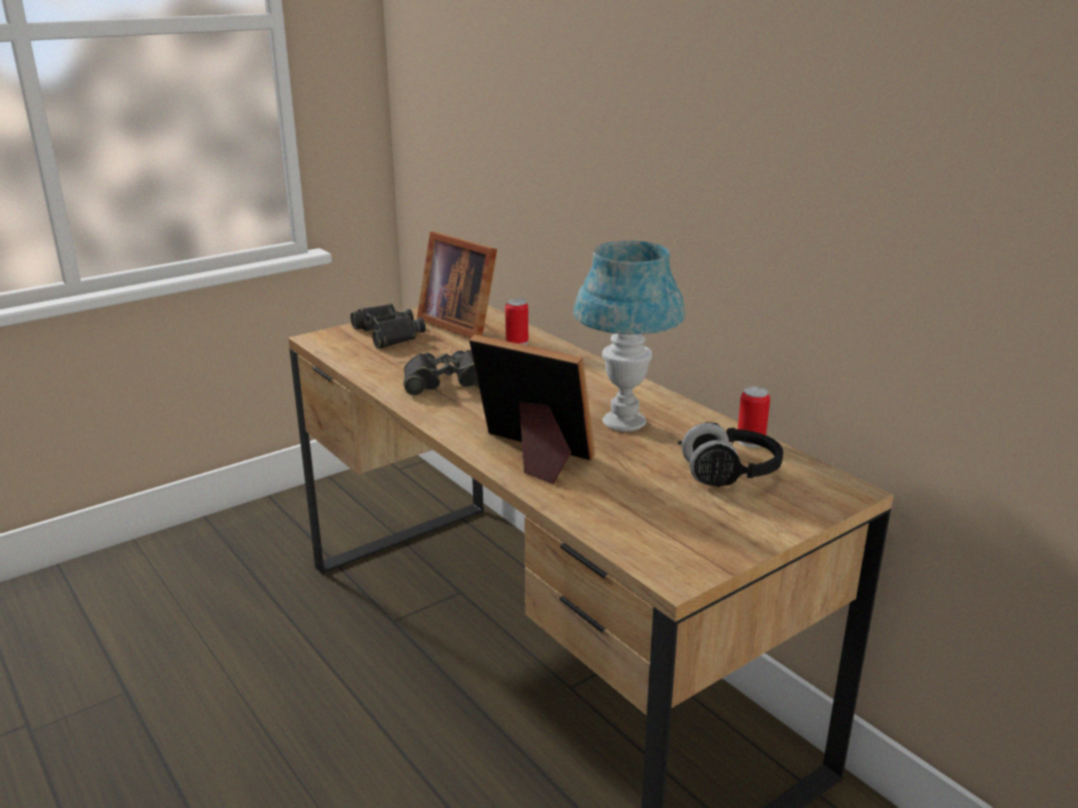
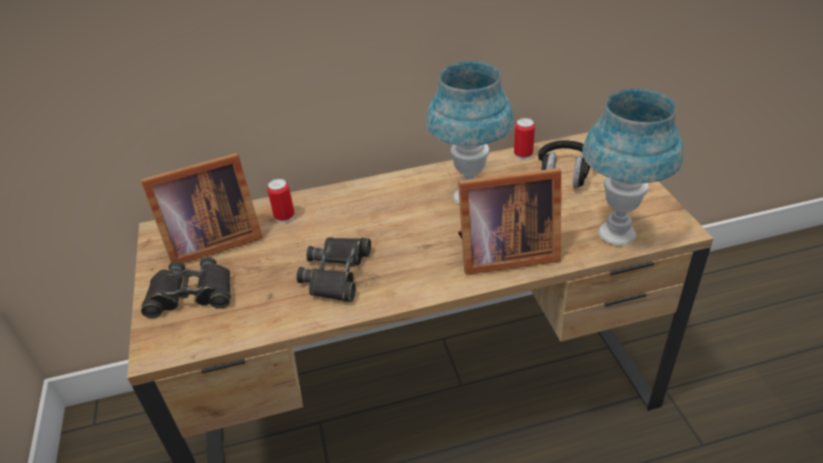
camera: 65 degrees left, 15 degrees up
(532, 456) = (503, 254): picture frame -> picture frame turned 150 degrees counterclockwise
(624, 525) = (617, 234): none -> blue table lamp

